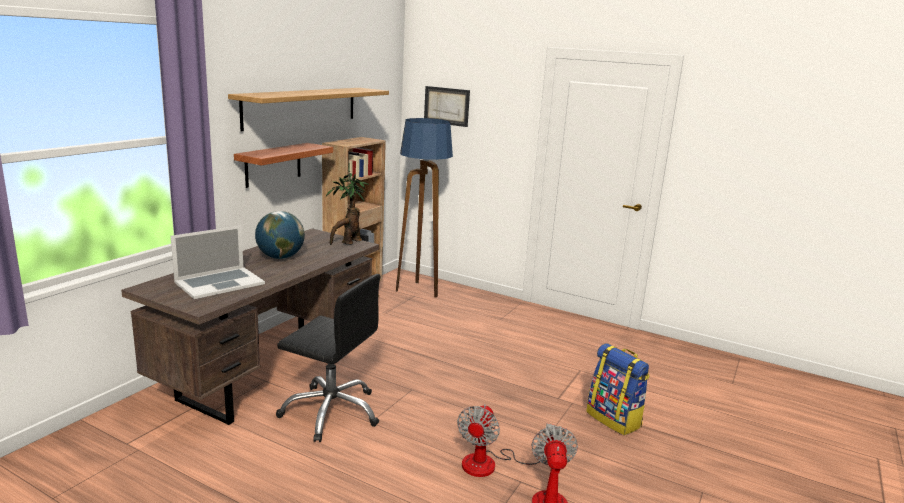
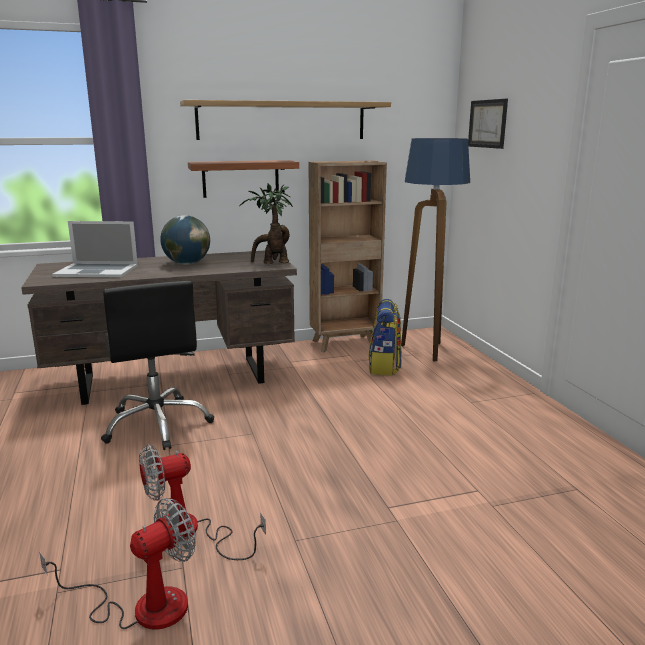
camera: 45 degrees right, 0 degrees up
(614, 419) = (417, 566): backpack -> backpack (384, 367)

